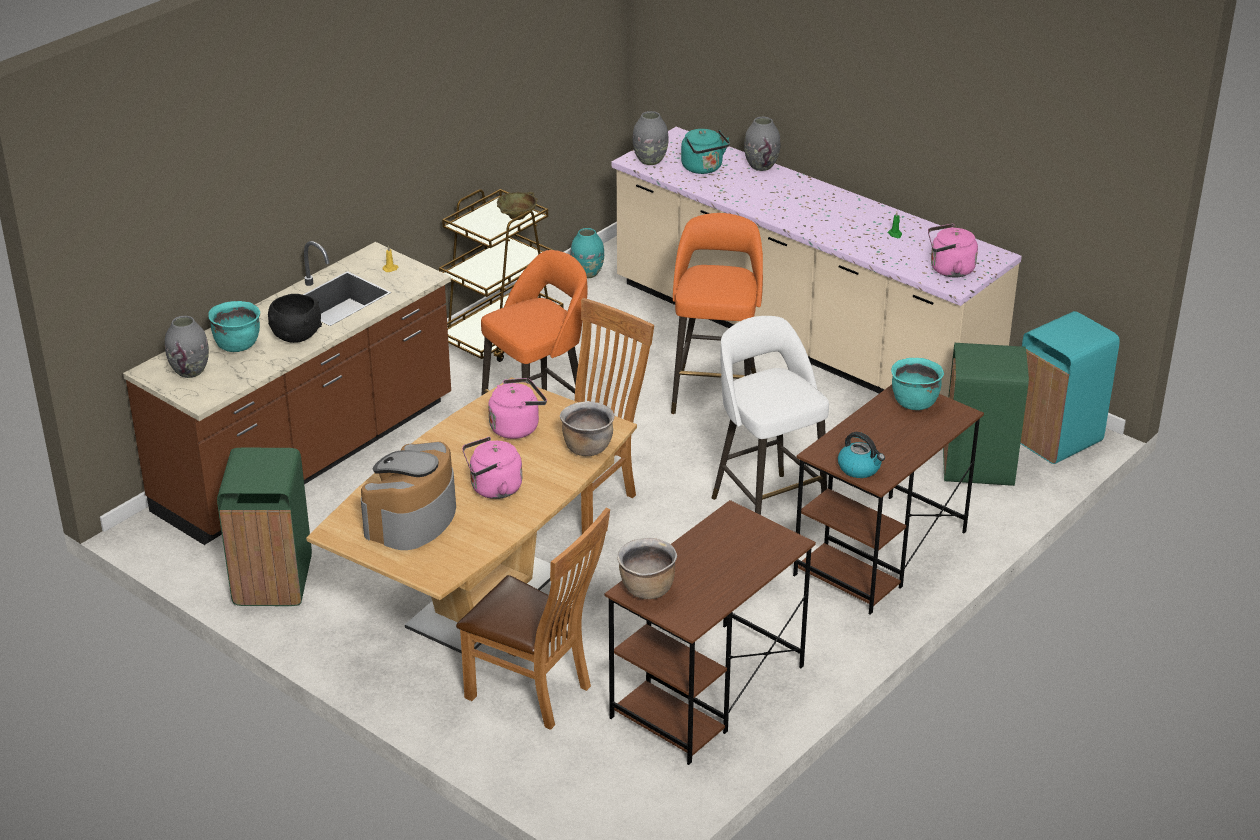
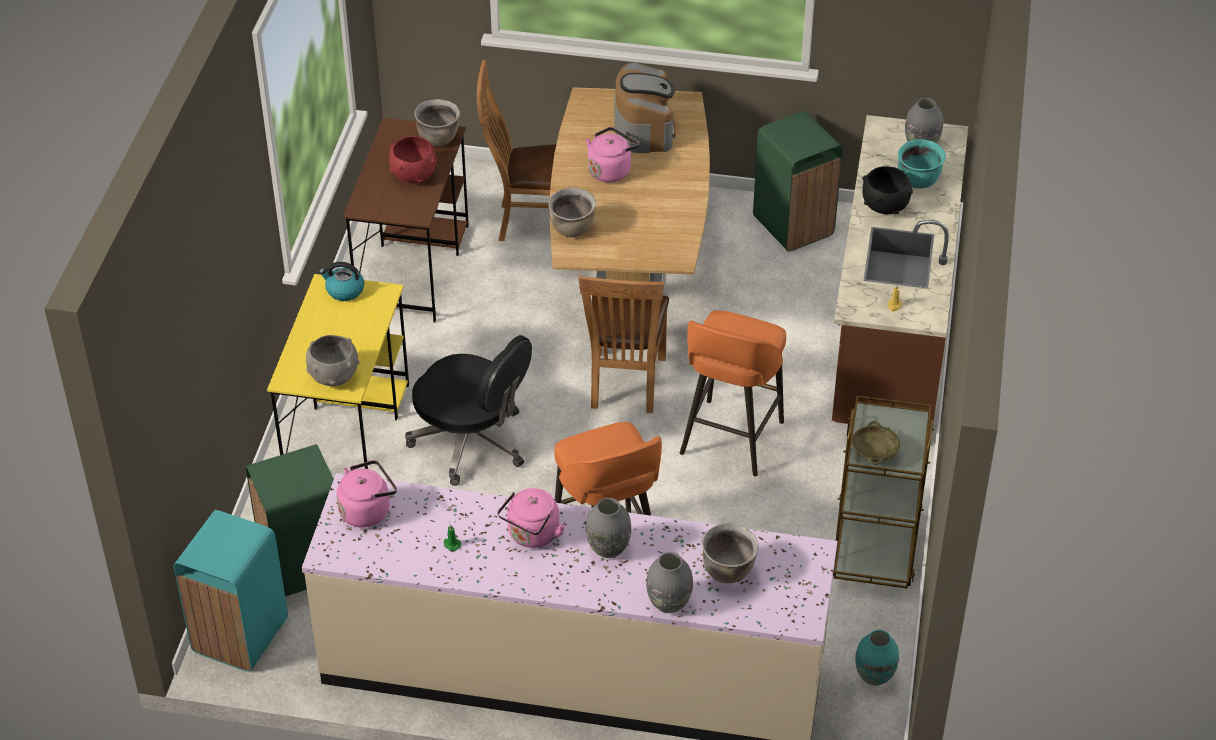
camera: 150 degrees right, 10 degrees up
(517, 427) = (643, 227): pink kettle -> pink kettle (532, 535)
(650, 161) = (796, 559): grey vase -> grey vase (607, 548)
(703, 168) = (728, 571): turquoise kettle -> brown cooking pot
(706, 557) = (414, 175): none -> red bowl
(767, 506) = (472, 442): white stool -> black office chair
(880, 554) = (348, 432): brown desk -> yellow desk
(914, 402) = (333, 376): turquoise cooking pot -> grey bowl

